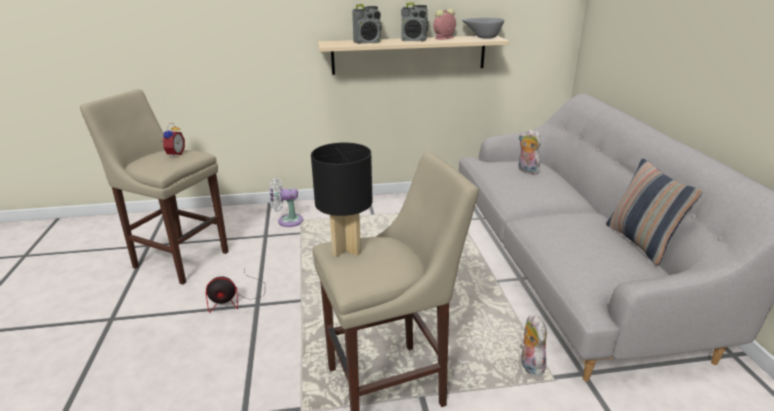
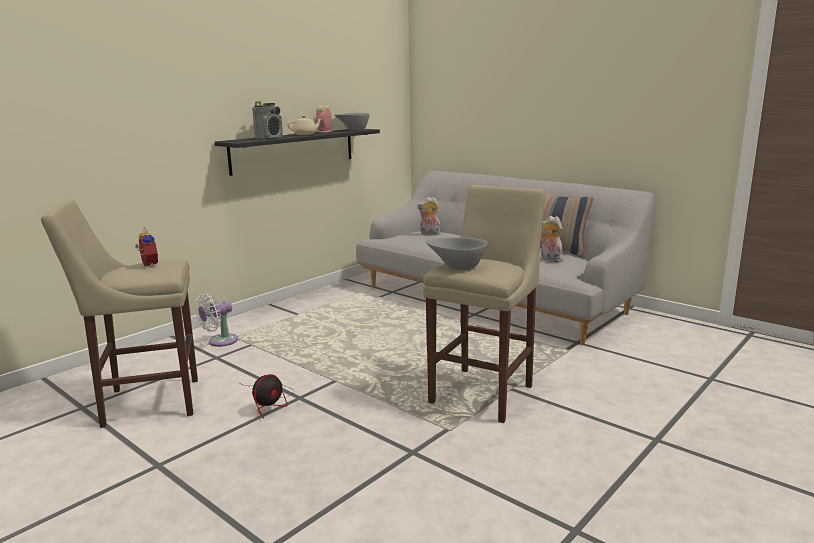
camera: 40 degrees left, 10 degrees down
(347, 249) = (456, 266): black table lamp -> grey bowl
(409, 54) = (294, 150): beige shelf -> black shelf
(414, 40) = (305, 134): radio -> beige teapot
(529, 365) = (546, 350): plush toy -> plush toy (550, 260)

